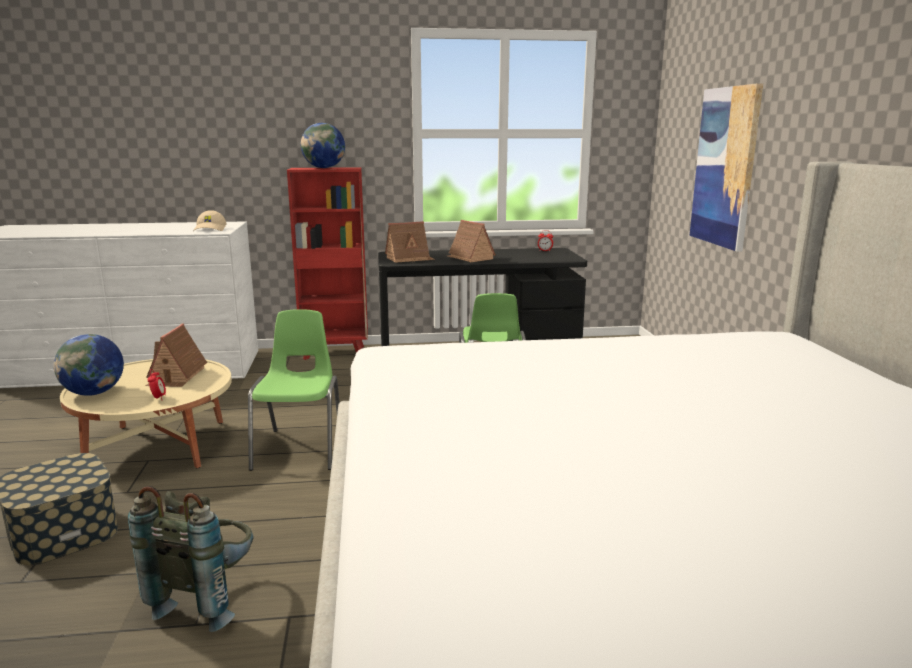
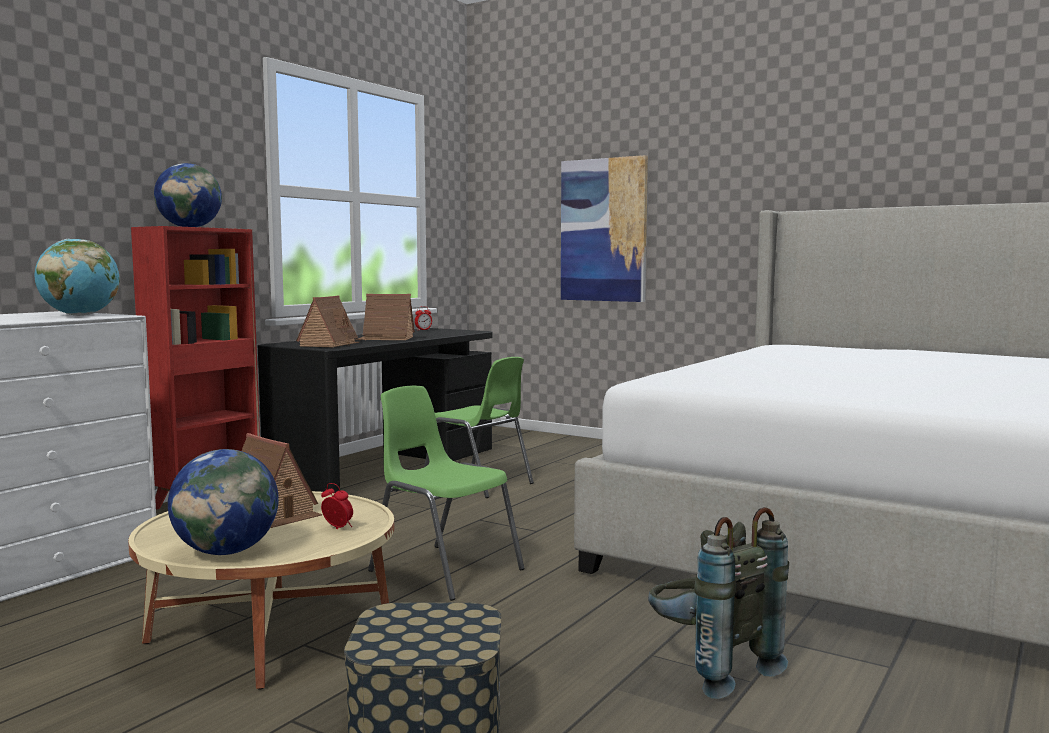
camera: 50 degrees left, 10 degrees down
(211, 229) = (80, 315): beige cap -> globe

